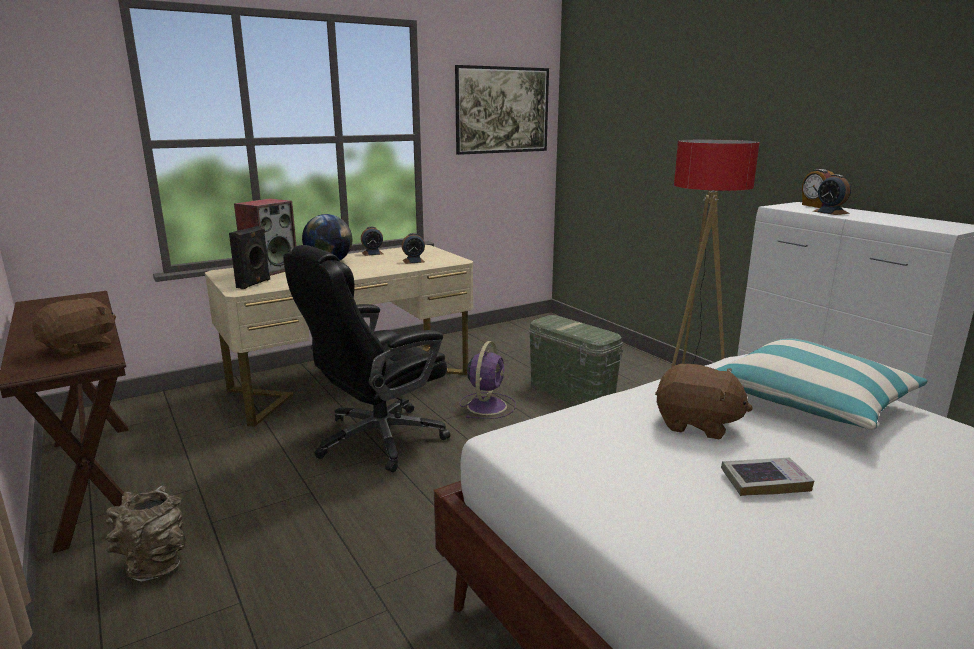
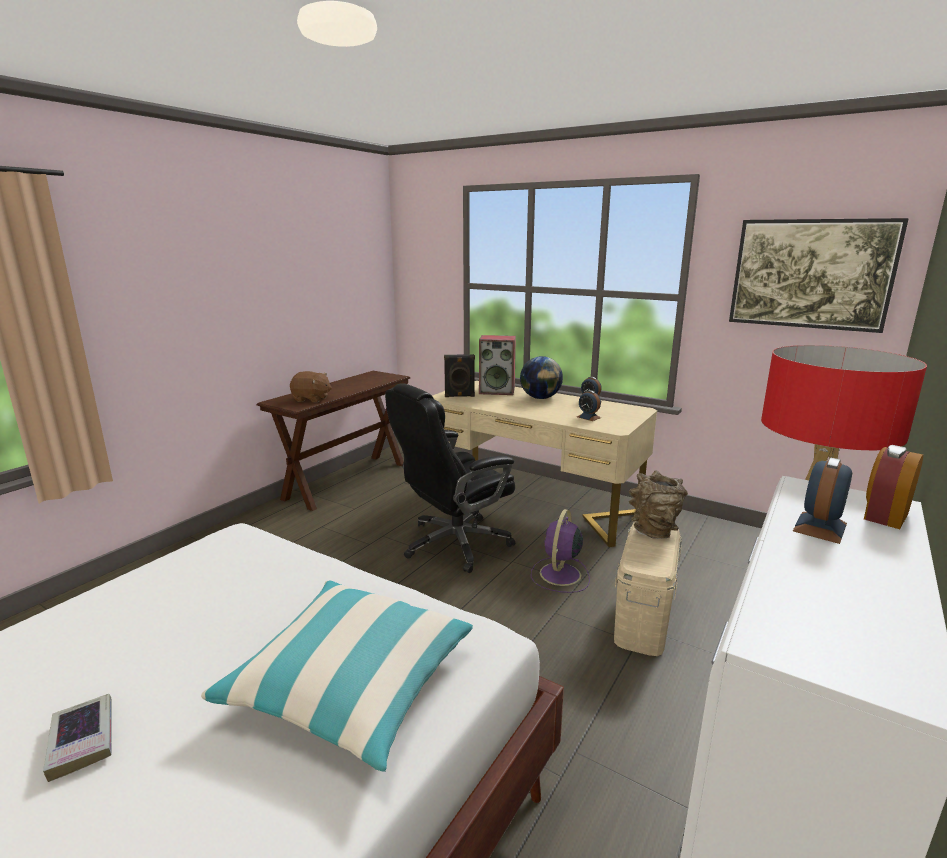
camera: 65 degrees right, 0 degrees up
(155, 565) = (278, 527): brown vase -> brown vase (654, 531)
(377, 439) = (454, 544): black office chair -> black office chair turned 60 degrees counterclockwise
(487, 405) = (559, 575): purple fan -> purple fan turned 120 degrees clockwise
(571, 393) = (643, 619): green storage box -> beige storage box
(697, 424) = (274, 609): brown plush toy -> none
(764, 481) = (158, 655): book -> book (82, 740)

